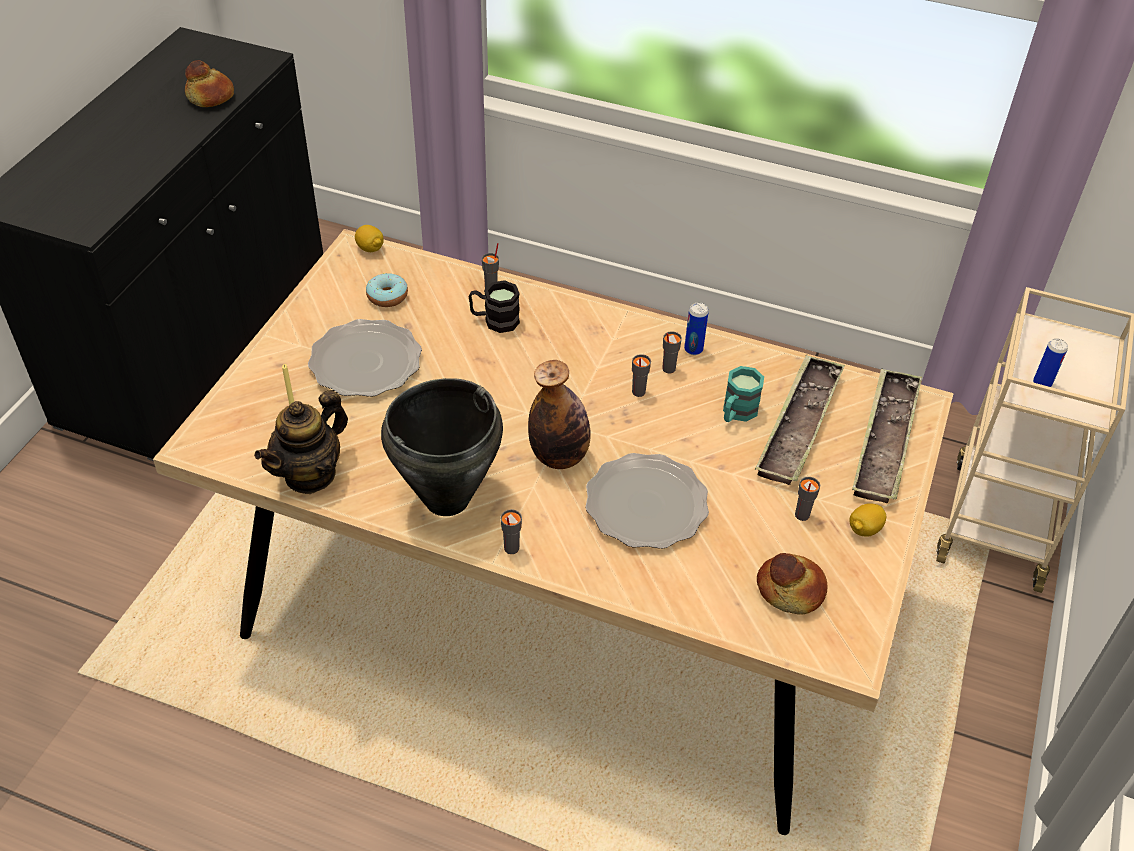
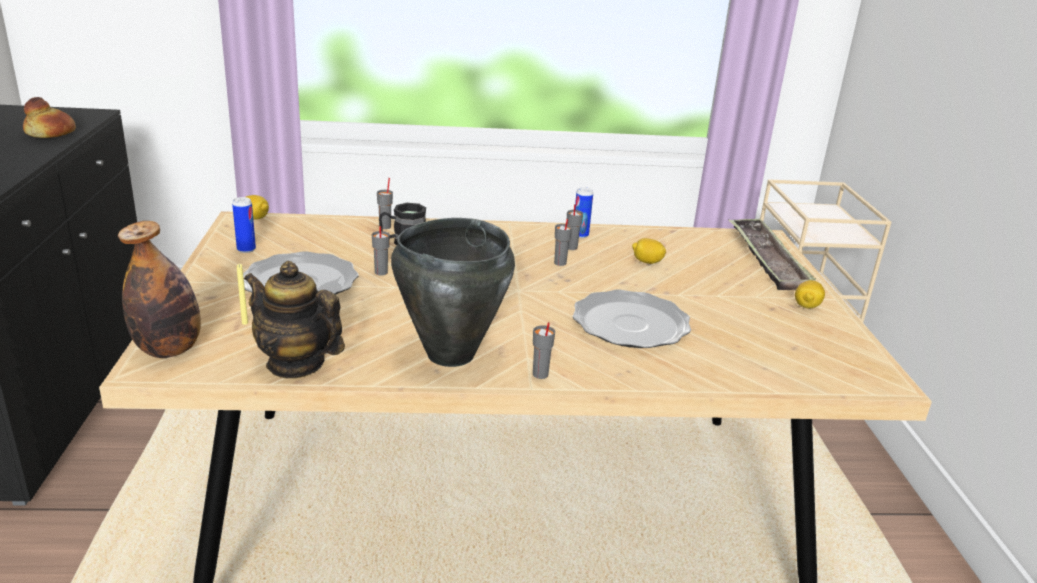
camera: 25 degrees left, 20 degrees down
(310, 474) = (295, 364): teapot -> teapot turned 105 degrees clockwise
(387, 296) = (292, 242): donut -> none
(559, 456) = (529, 309): bottle -> bottle (168, 350)
(736, 413) = (647, 262): turquoise mug -> lemon
(790, 591) = (795, 351): bread -> none
(798, 425) = (699, 261): tray -> none
(801, 515) = (754, 307): grey cup -> grey cup (380, 272)
(1042, 383) = (817, 230): can -> can (246, 249)

